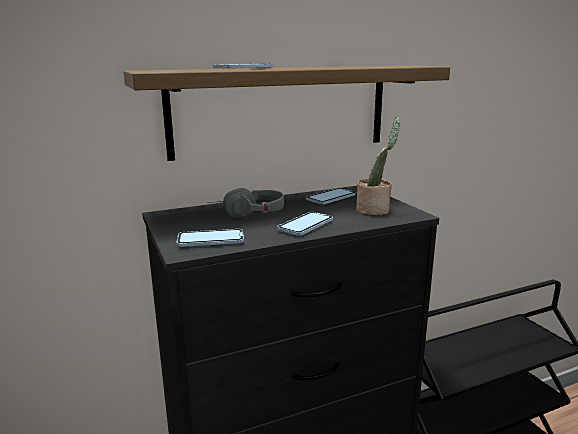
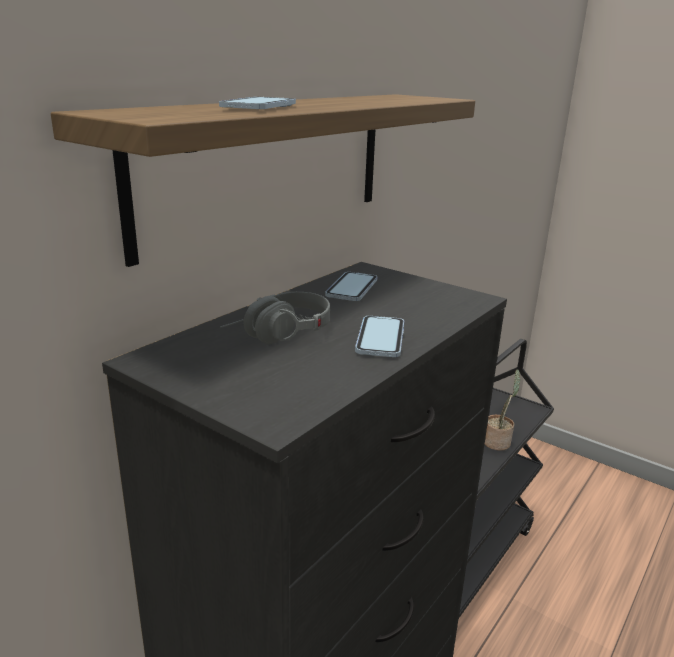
camera: 30 degrees left, 5 degrees up
(210, 240) = (288, 391): phone -> none
(375, 210) = (429, 299): potted plant -> potted plant (498, 442)

